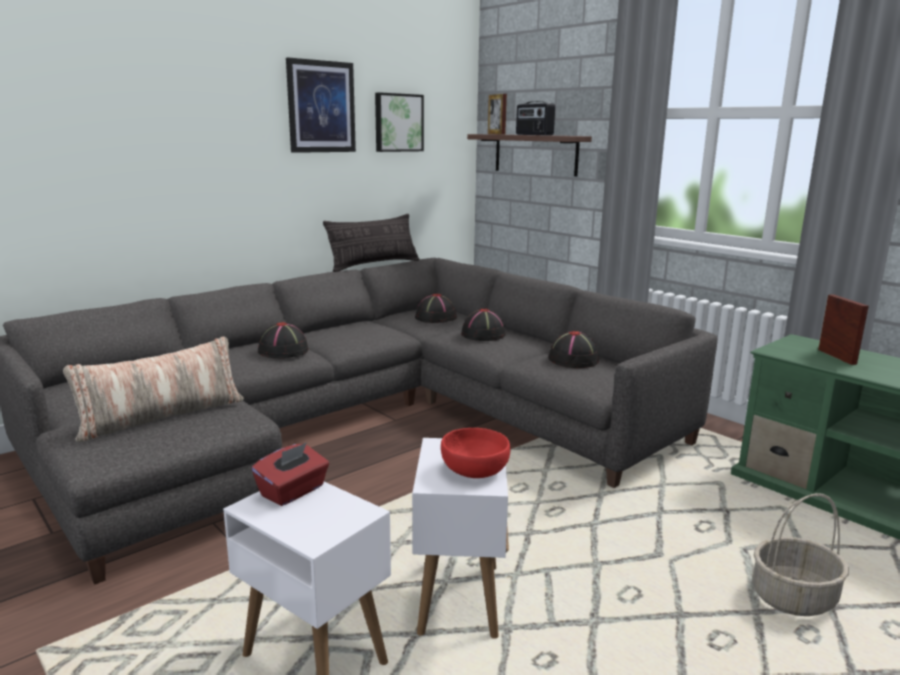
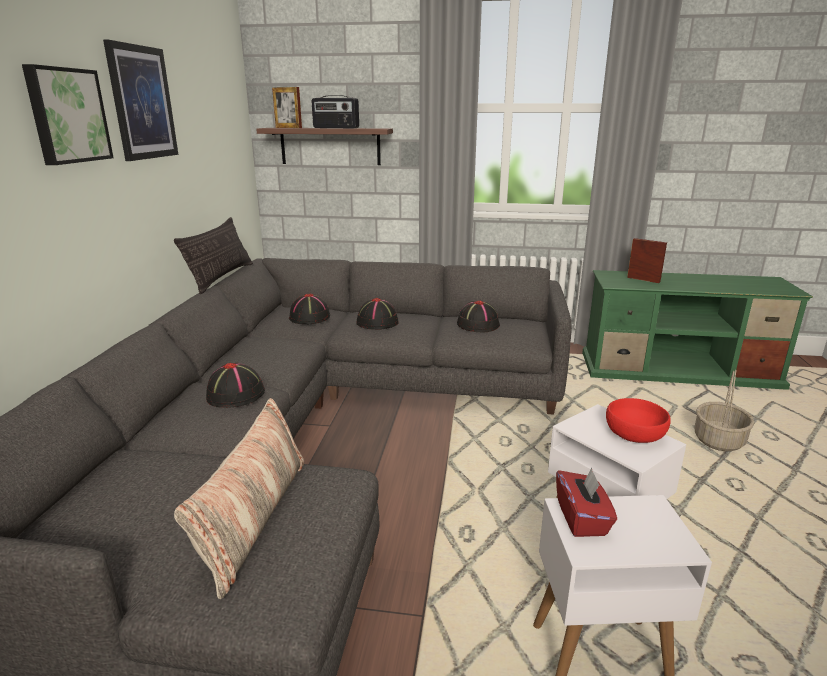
camera: 40 degrees left, 5 degrees up
(398, 123) = (201, 119): picture -> picture (67, 115)

